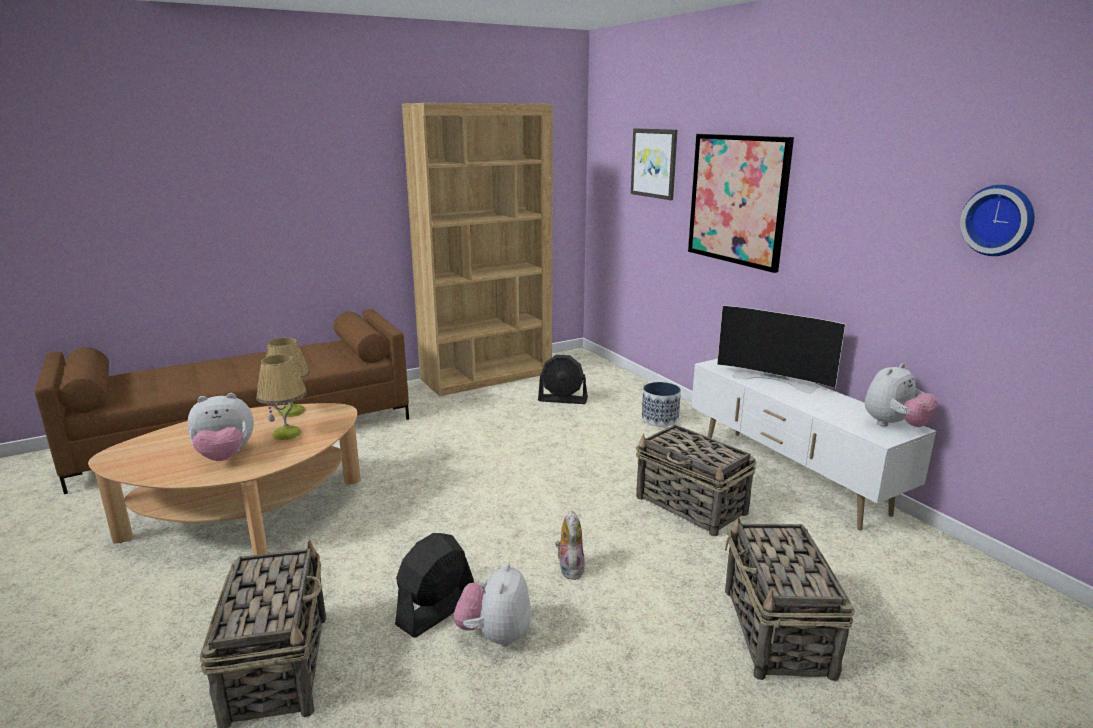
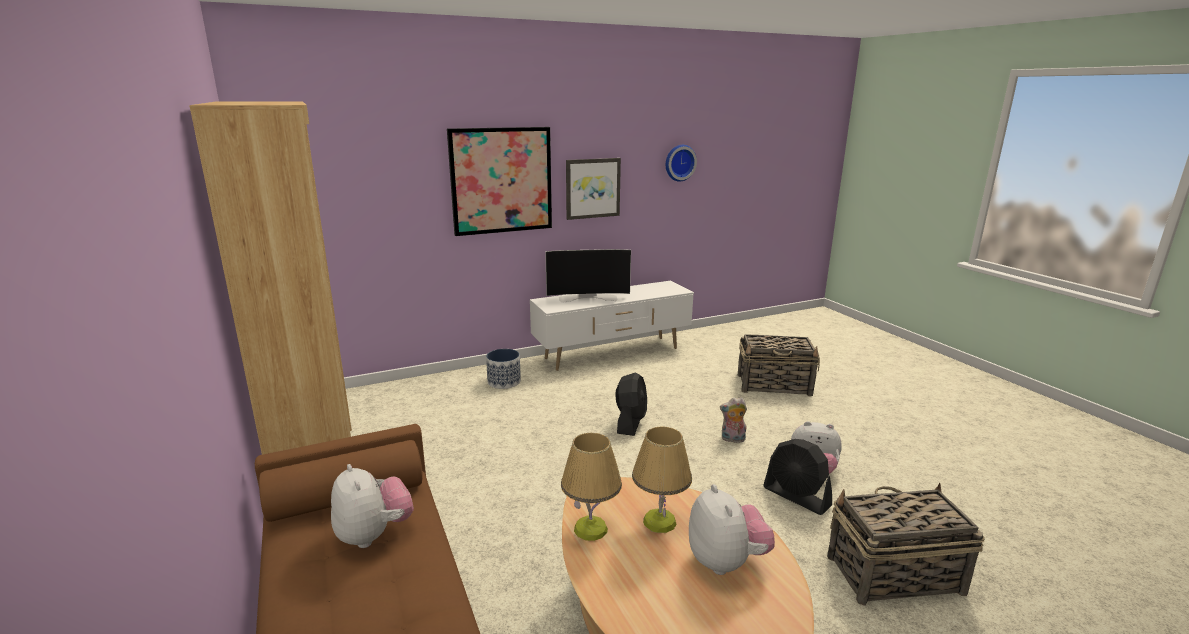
camera: 85 degrees left, 0 degrees up
(563, 399) = (431, 422): black fan -> black fan (630, 422)
(654, 163) = (382, 161): picture -> picture (592, 188)
(691, 506) = (649, 389): basket -> none
(776, 379) = (588, 297): television -> television turned 45 degrees clockwise
(894, 425) = (664, 286): plush toy -> plush toy (374, 535)

